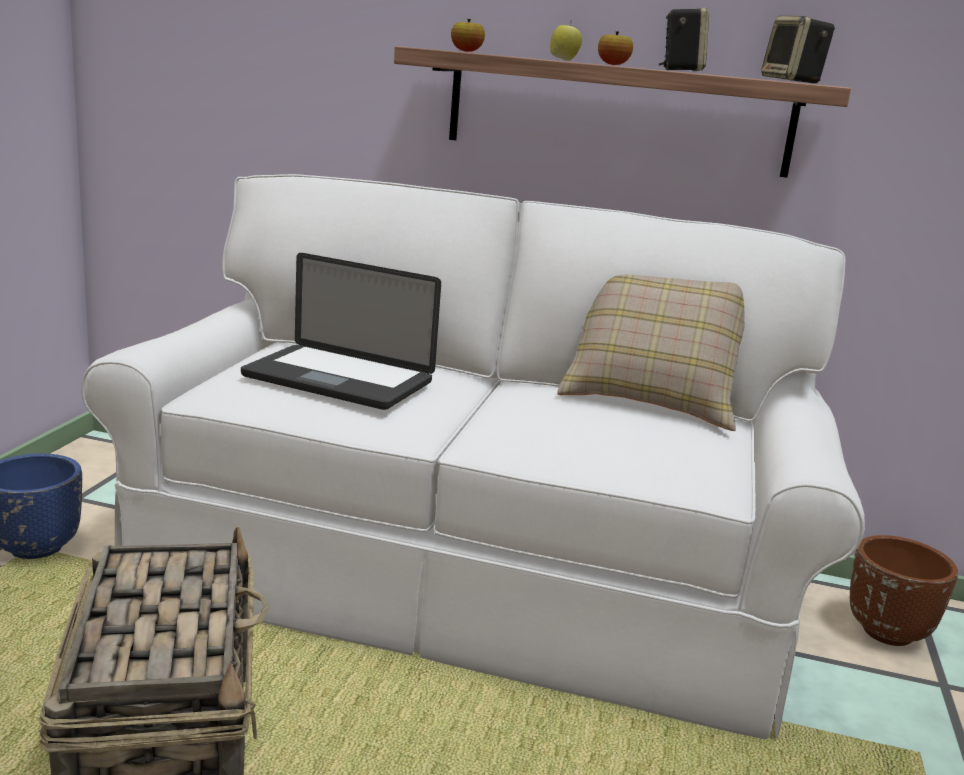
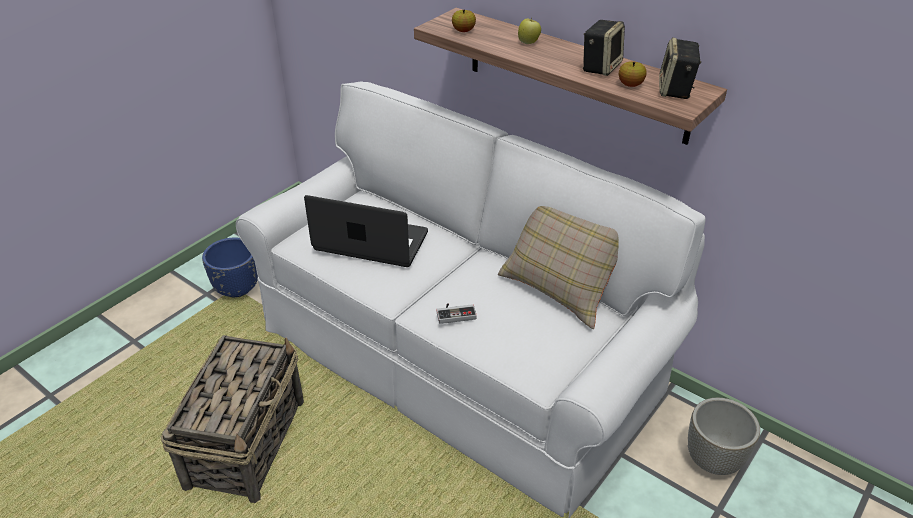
camera: 25 degrees right, 20 degrees up
(338, 379) = (371, 242): laptop -> laptop turned 150 degrees clockwise
(536, 434) = (455, 313): none -> game controller
(613, 65) = (553, 58): apple -> apple (630, 85)
(886, 632) = (712, 459): brown planter -> grey planter

